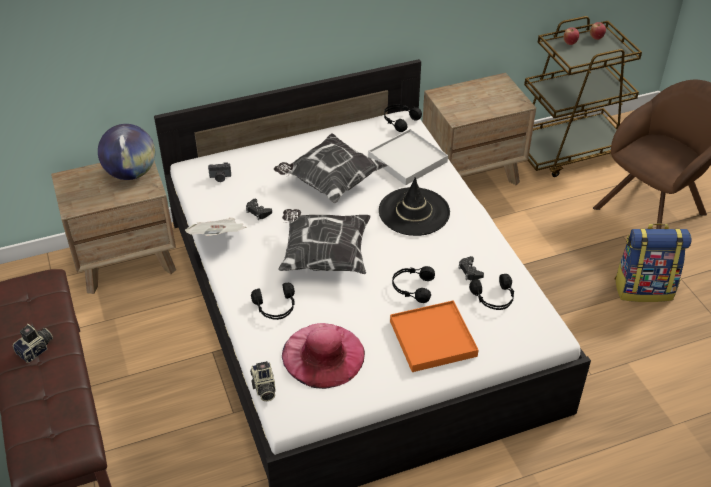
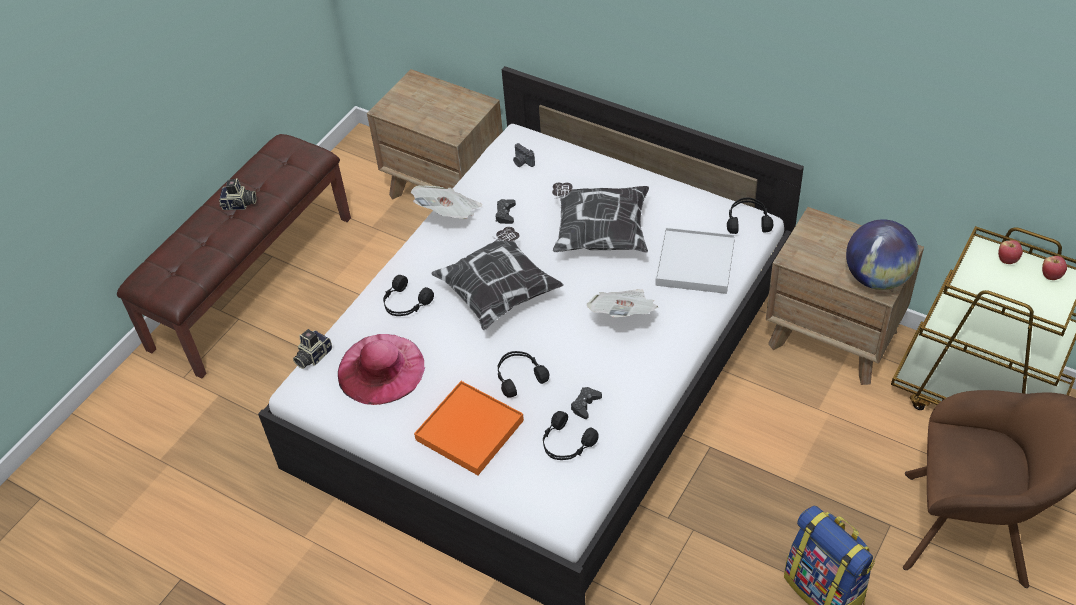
camera: 55 degrees right, 5 degrees up
(131, 173) = (459, 109): globe -> globe (877, 278)
(414, 212) = (623, 315): black hat -> newspaper

